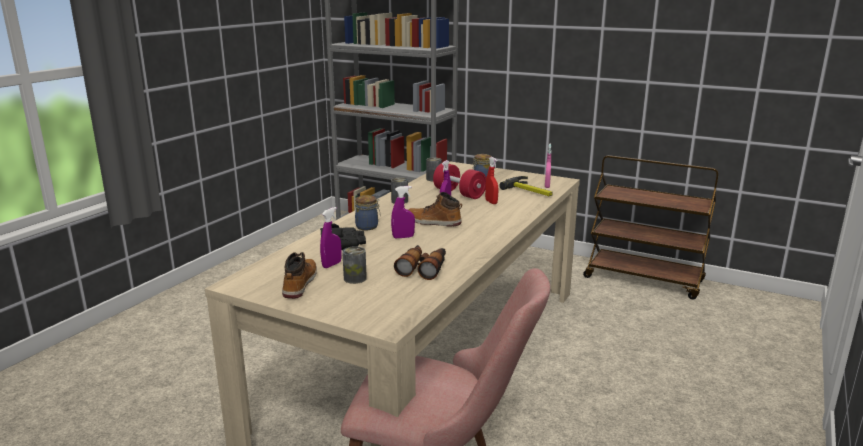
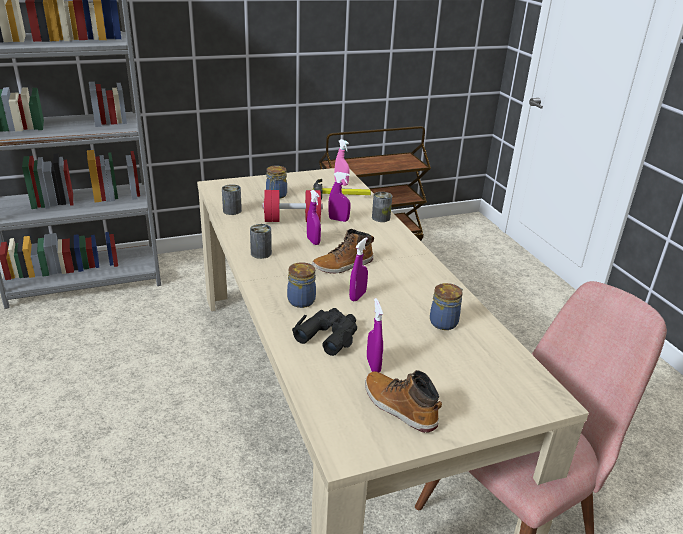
camera: 50 degrees left, 10 degrees up
(355, 278) = (425, 368): can -> can (381, 218)
(423, 268) = (444, 322): binoculars -> jar
(491, 202) = (338, 220): red spray bottle -> purple spray bottle

